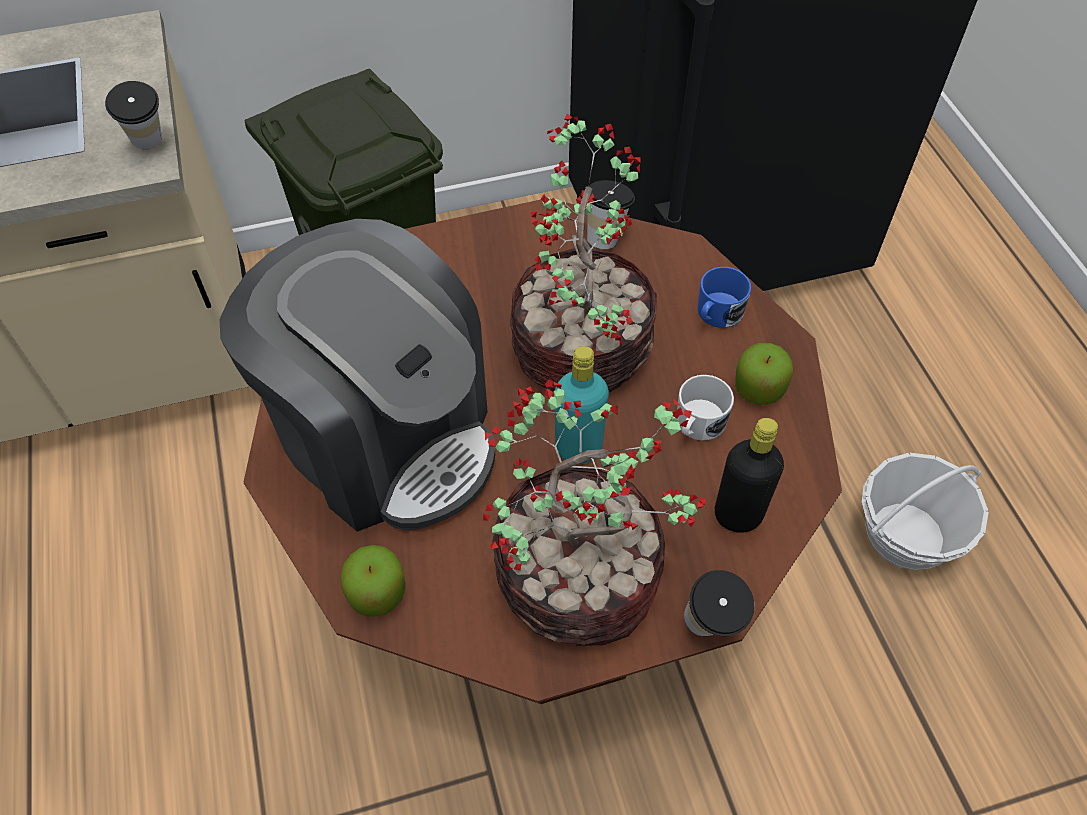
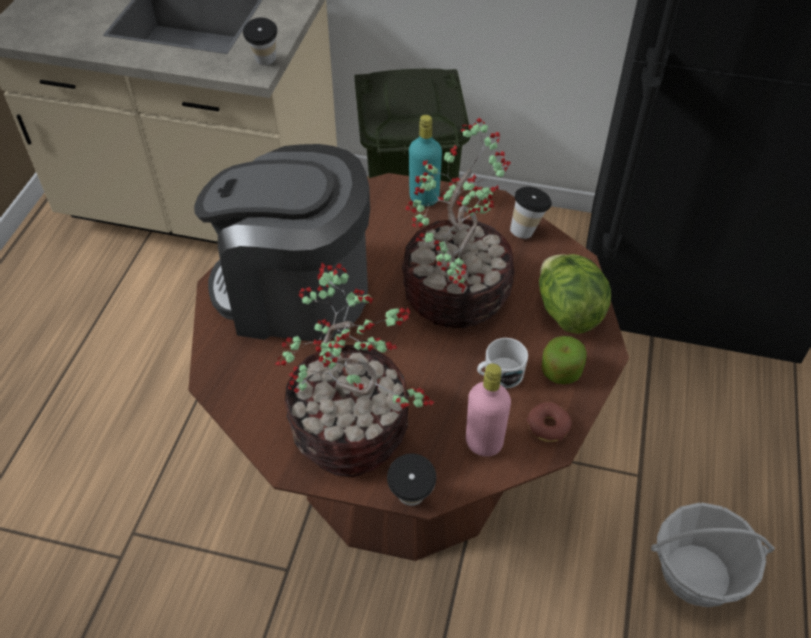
camera: 30 degrees right, 5 degrees down
(377, 593) = (226, 379): apple -> none
(385, 437) = (295, 292): coffee machine -> coffee machine turned 120 degrees clockwise
(578, 448) = (409, 353): turquoise bottle -> turquoise bottle (424, 198)
(716, 314) = (567, 311): blue mug -> lettuce
(738, 515) = (484, 443): black bottle -> pink bottle
(790, 459) = (548, 426): none -> donut

